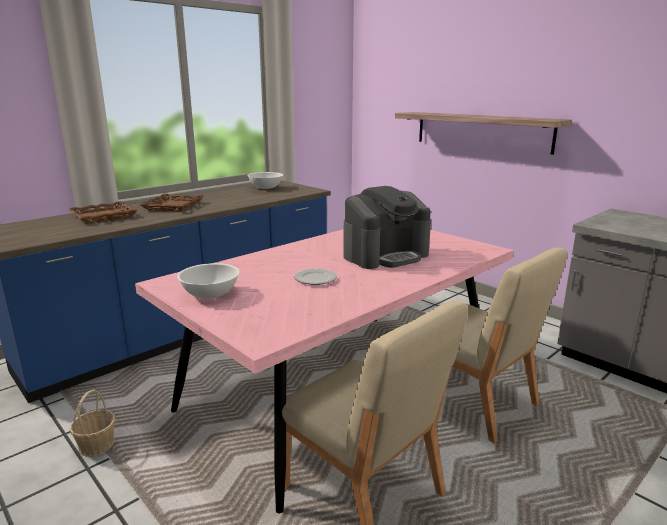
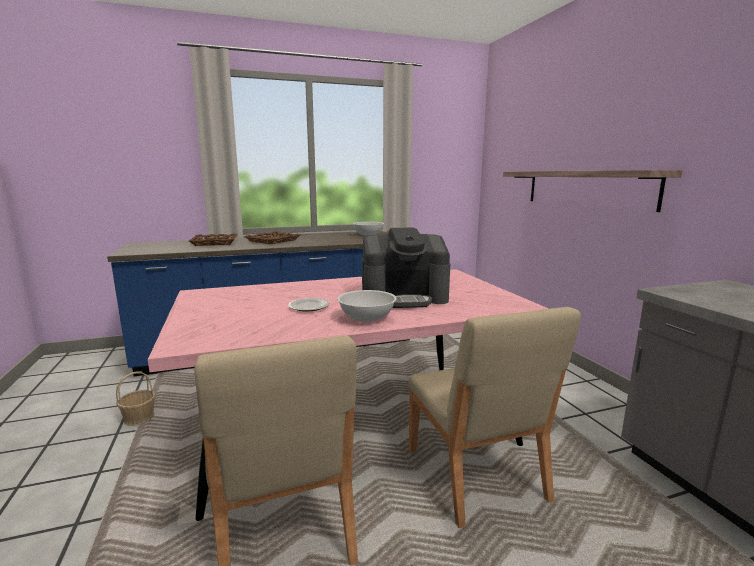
camera: 25 degrees right, 5 degrees down
(210, 293) = (212, 305): white bowl -> white bowl (367, 318)

